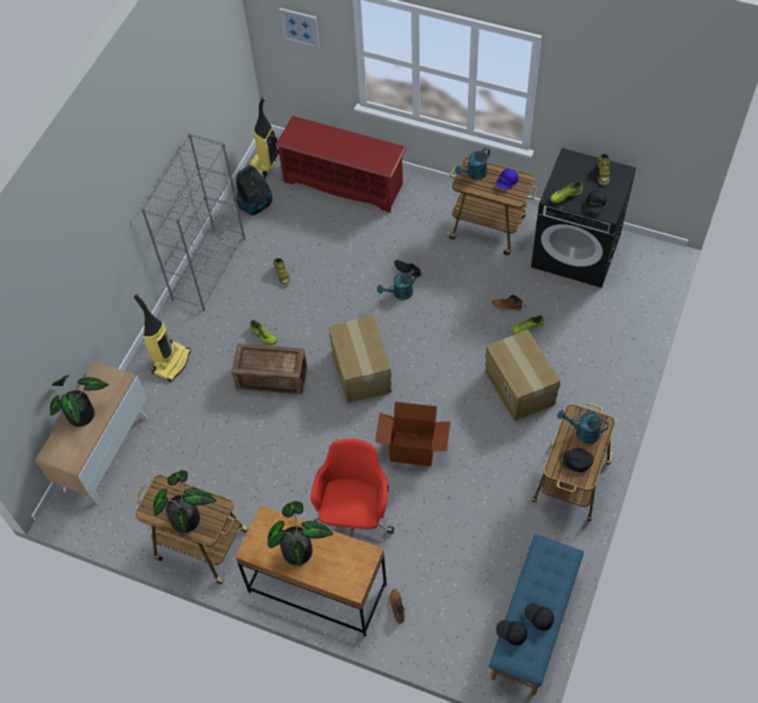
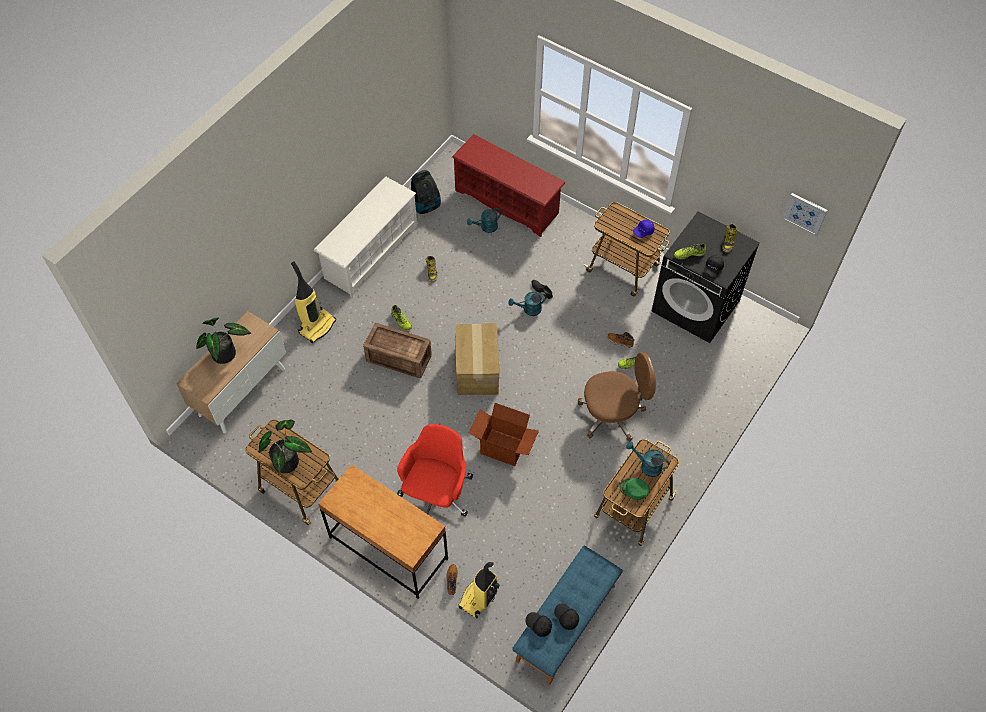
camera: 10 degrees right, 0 degrees up
(209, 268) = (370, 252): grey bookcase -> white shoe rack
(264, 165) = (442, 172): vacuum cleaner -> vacuum cleaner (479, 598)
(299, 548) = (374, 508): potted plant -> none
(300, 27) = (490, 58): picture -> picture (804, 213)
(474, 174) = (616, 218): turquoise watering can -> turquoise watering can (486, 227)
(520, 386) = (612, 414): cardboard box -> brown office chair
(576, 461) = (634, 489): black cap -> green cap

